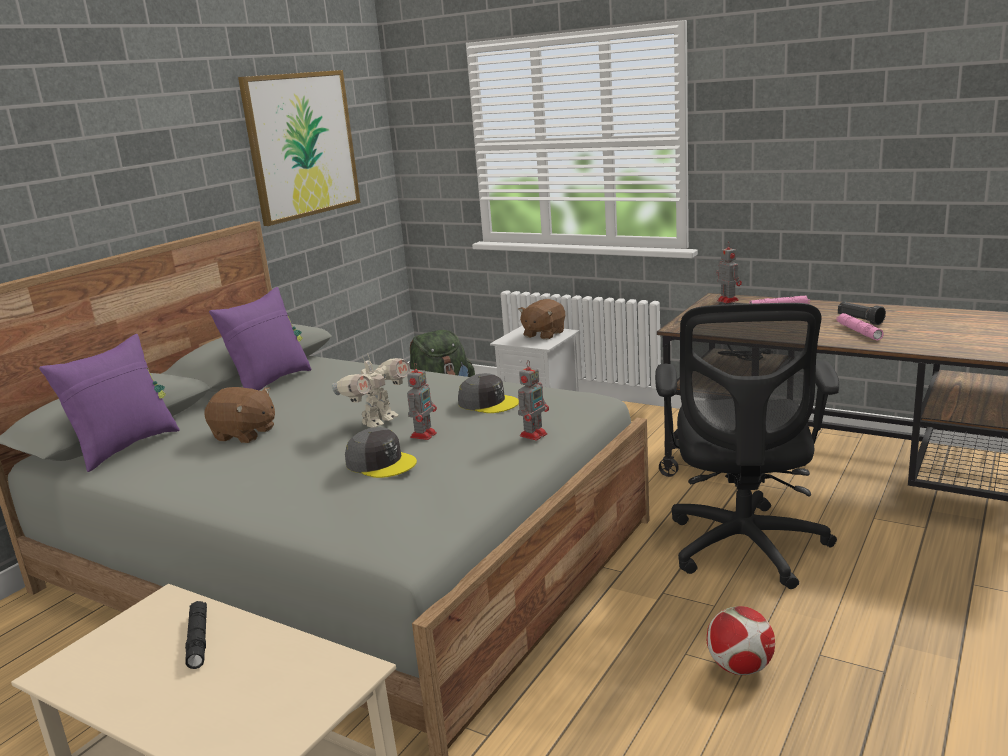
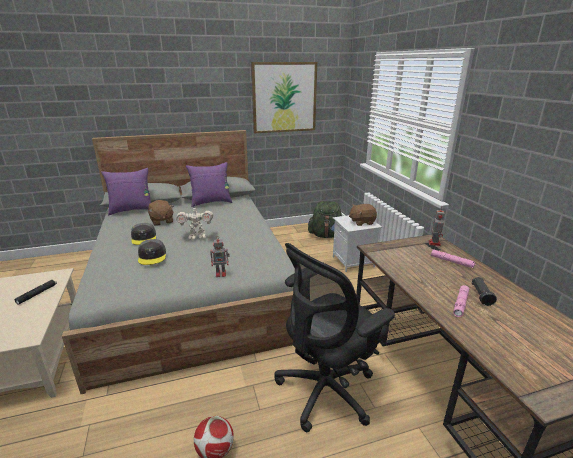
camera: 40 degrees right, 5 degrees up
(424, 434) = (197, 251): toy robot -> none
(488, 403) = (244, 248): grey cap -> grey cap (144, 238)

